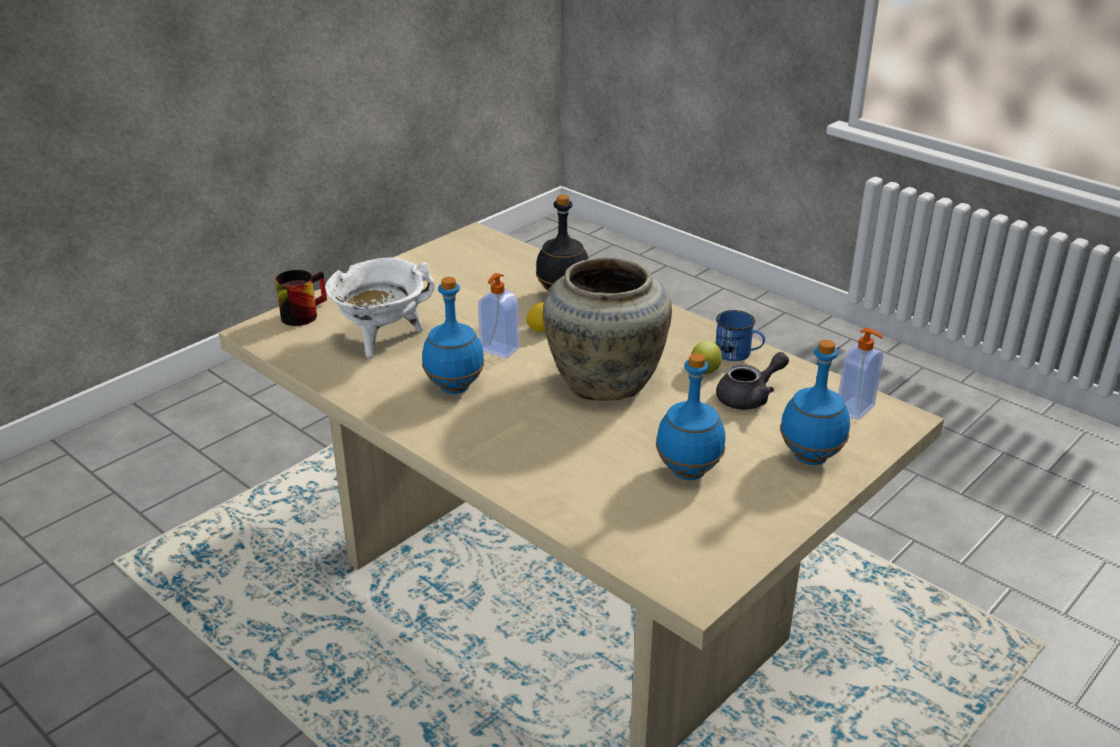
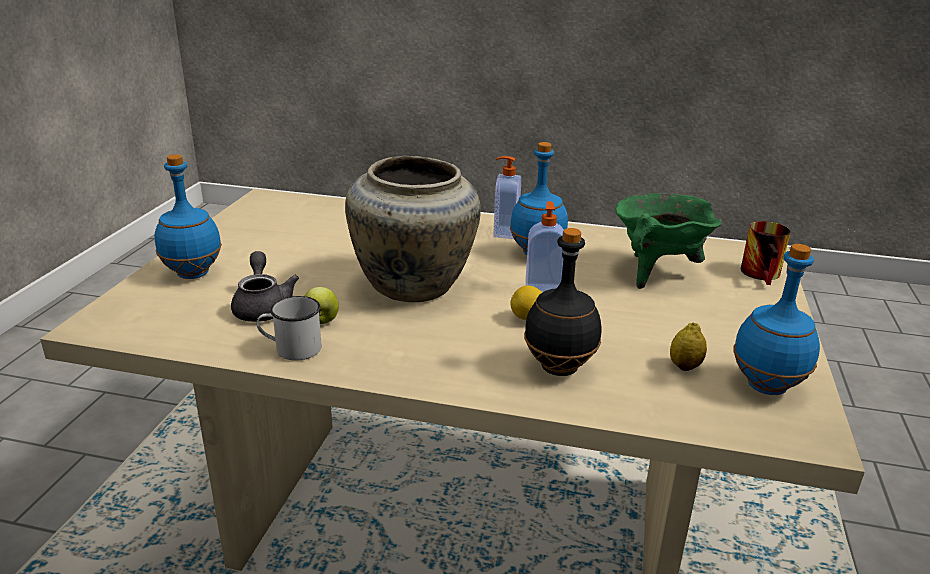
camera: 150 degrees right, 5 degrees down
(382, 339) = (657, 273): white cooking pot -> green cooking pot
(483, 276) = (685, 366): none -> lemon
(689, 471) = (296, 244): blue bottle -> blue bottle (766, 387)
(738, 354) = (291, 349): blue mug -> white mug
(749, 397) = (263, 307): grey teapot -> grey teapot turned 135 degrees clockwise
(856, 409) = (143, 322): soap dispenser -> soap dispenser (504, 232)

